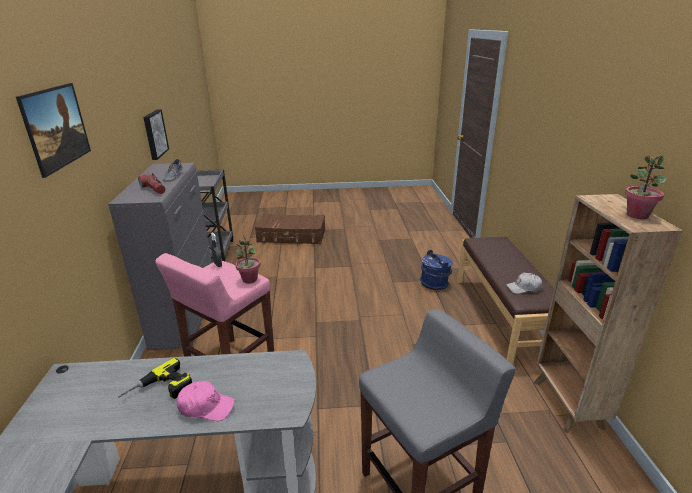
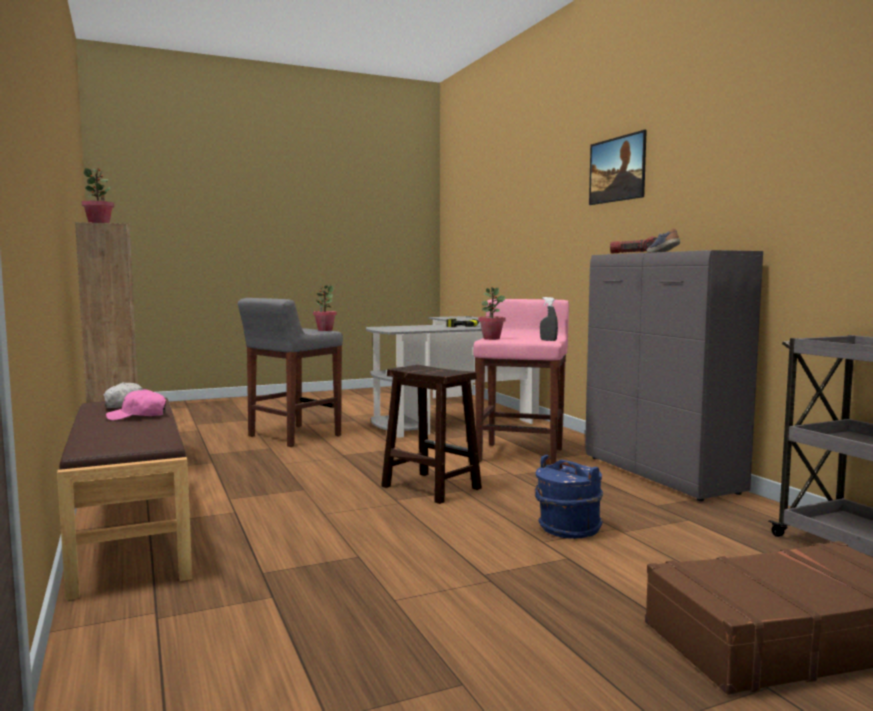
camera: 160 degrees right, 20 degrees down
(154, 134) = (823, 207): picture -> none
(206, 407) = (428, 326): pink cap -> pink cap (138, 416)
(333, 330) = (429, 487): none -> brown stool
(382, 380) = (325, 330): none -> potted plant
(434, 283) = (253, 566): blue bucket -> blue bucket (568, 528)

